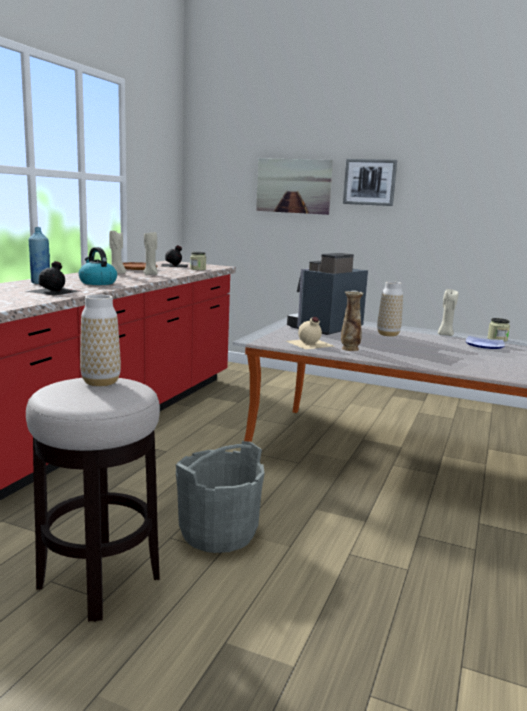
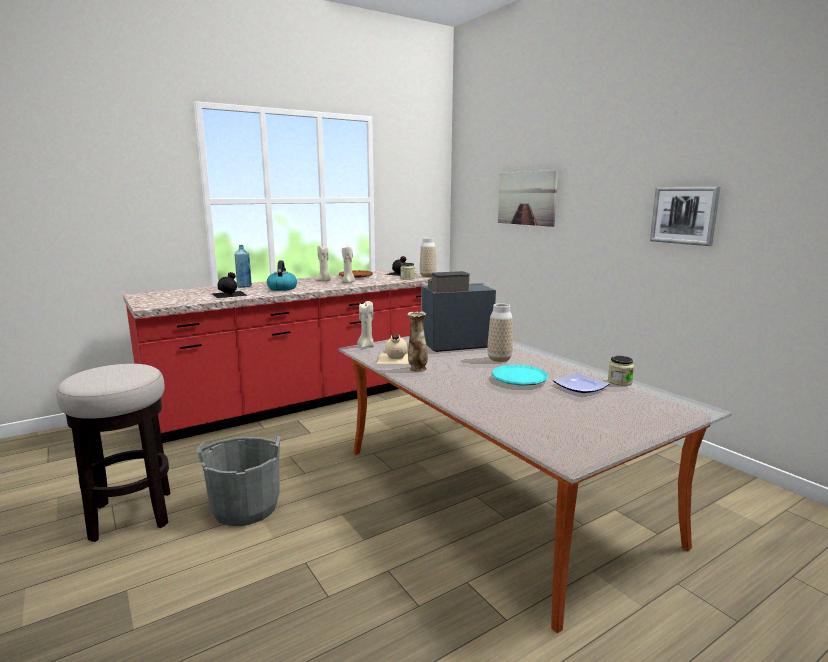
camera: 35 degrees right, 0 degrees up
(101, 382) = (125, 369): vase -> vase (428, 276)
(369, 182) = (589, 192): picture -> picture (684, 215)
(437, 346) = (519, 379): none -> turquoise plate
(445, 335) = (566, 368): beige candle -> beige candle (366, 346)

